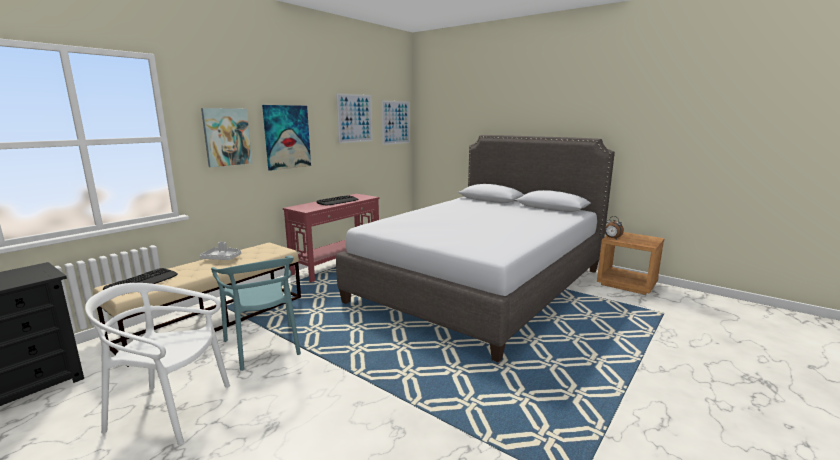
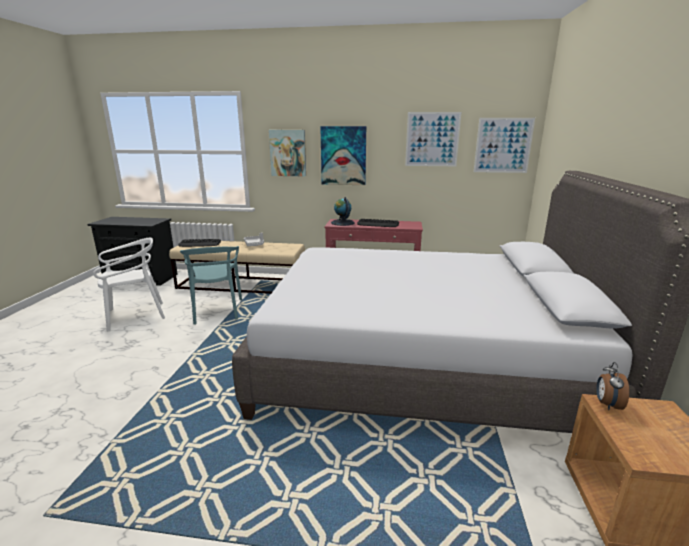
camera: 60 degrees right, 5 degrees up
(170, 411) = (135, 315): white chair -> white chair turned 90 degrees clockwise
(264, 346) = (216, 311): turquoise chair -> turquoise chair turned 45 degrees counterclockwise
(308, 207) = (342, 223): none -> globe

